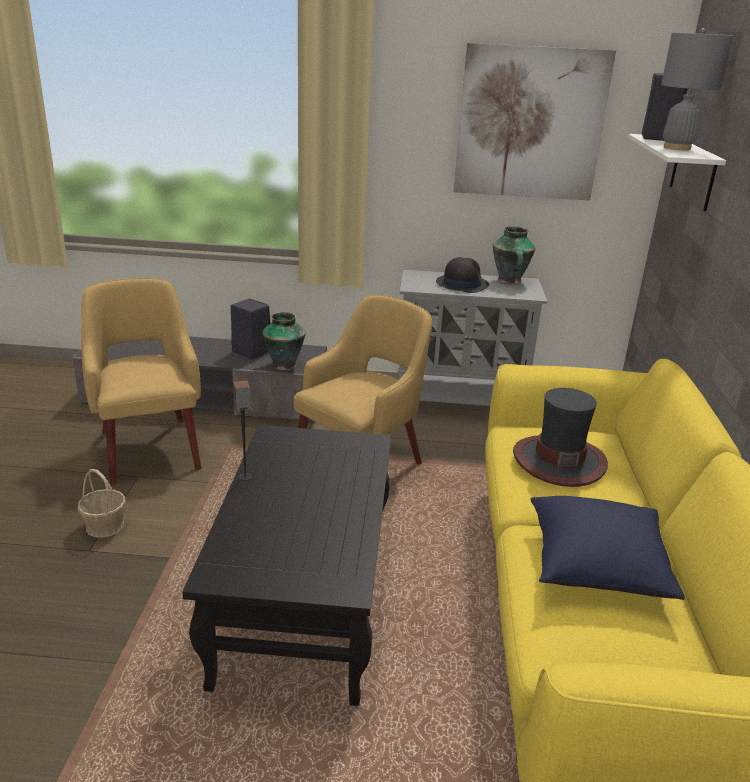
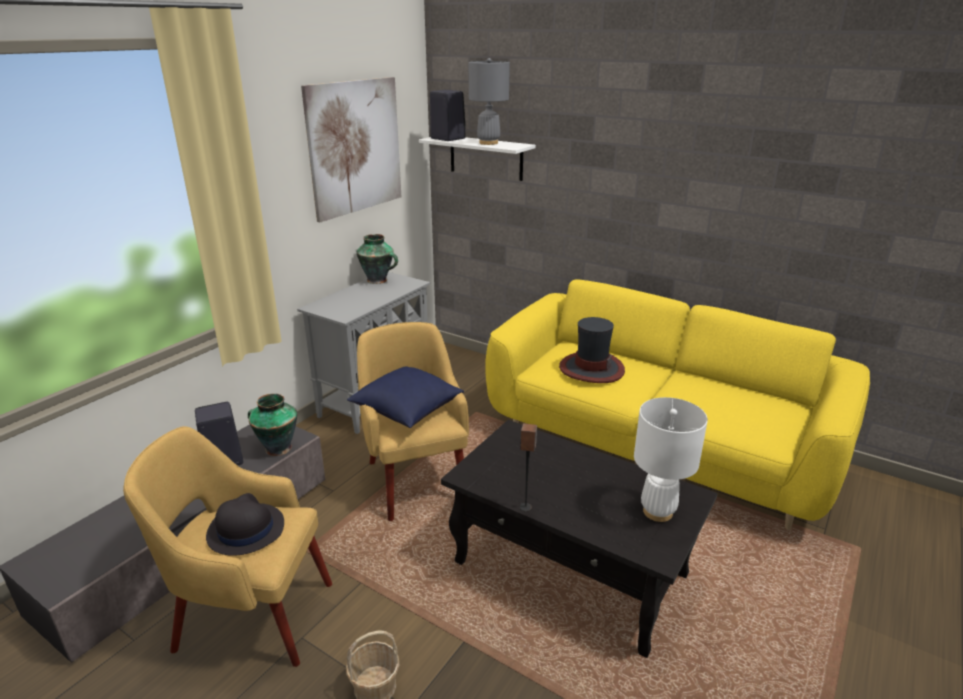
camera: 60 degrees left, 0 degrees up
(294, 563) = (657, 512): none -> white table lamp
(462, 284) = (361, 297): black hat -> black hat (245, 530)
(595, 566) = (704, 399): blue pillow -> blue pillow (406, 411)

